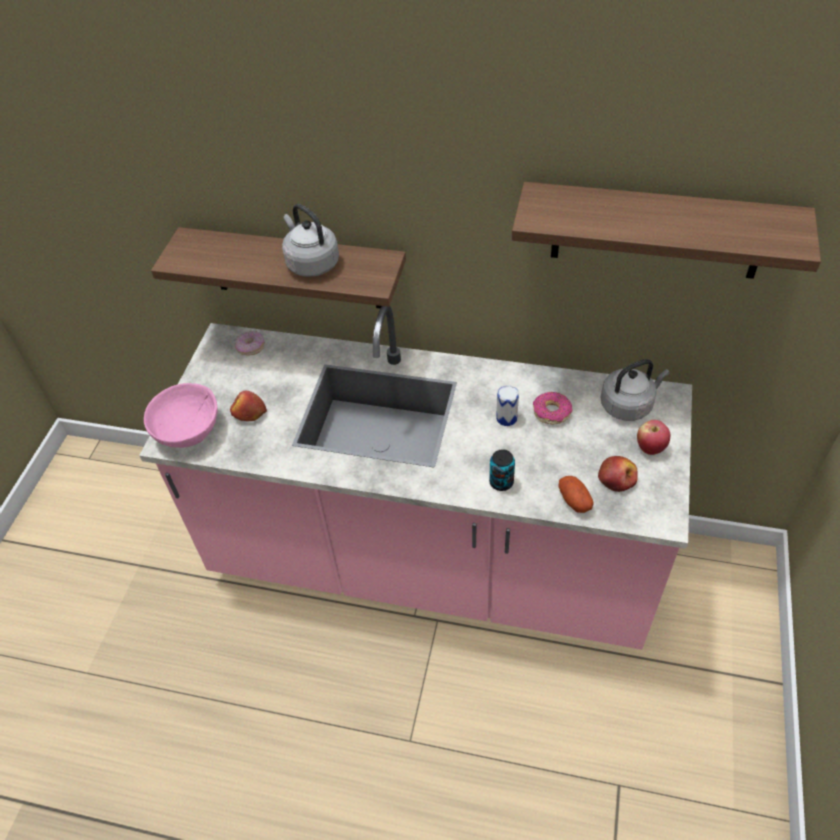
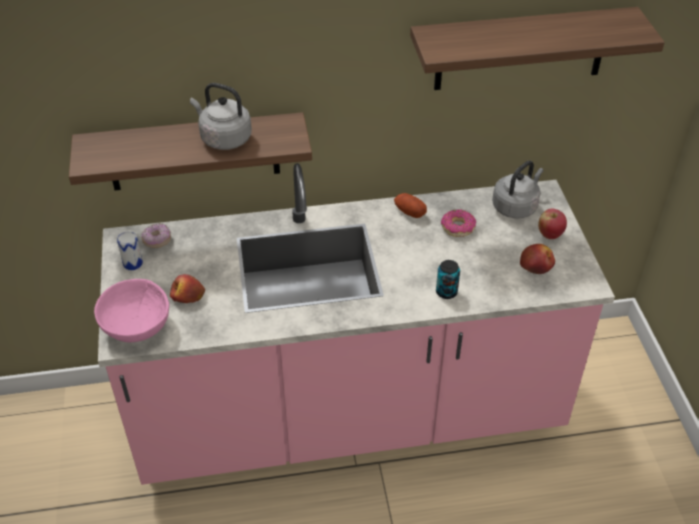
camera: 25 degrees left, 5 degrees down
(506, 418) = (423, 241): can -> can (133, 263)
(574, 500) = (512, 289): potato -> potato (409, 212)

